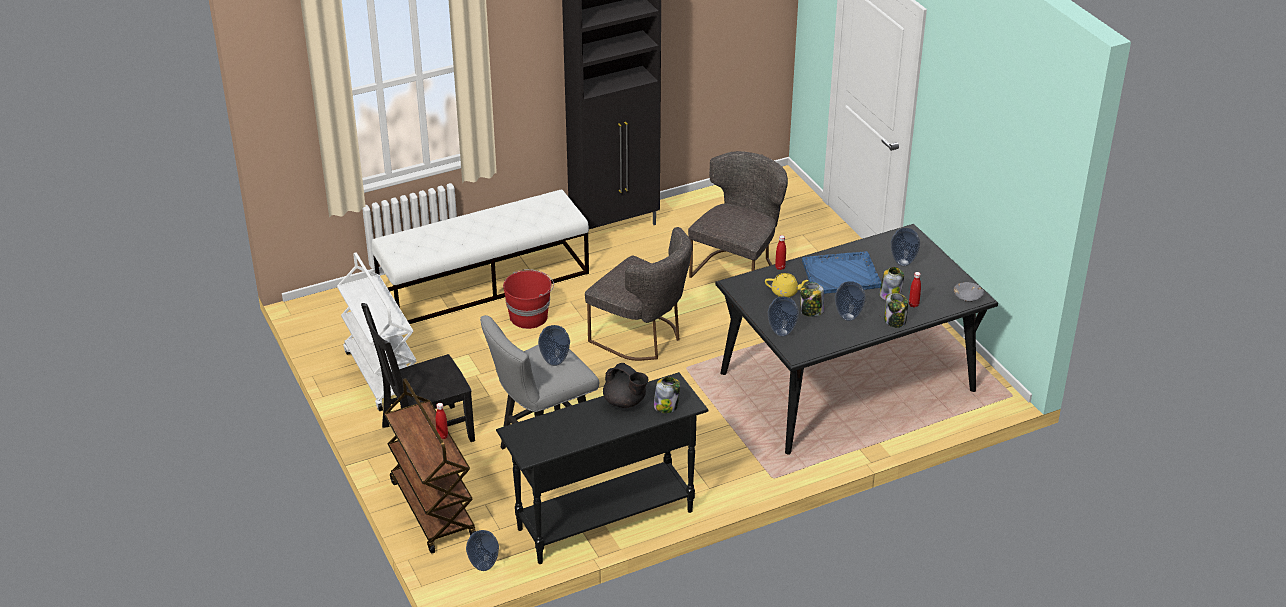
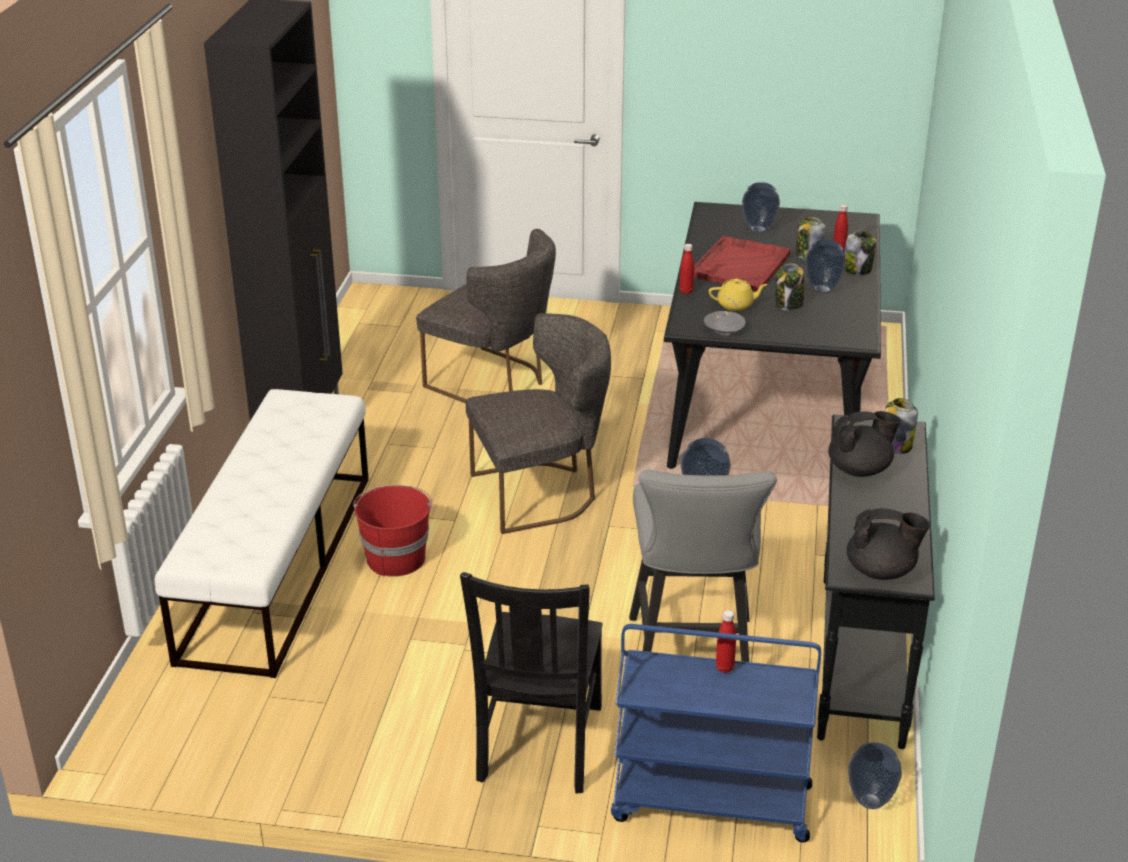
camera: 55 degrees left, 5 degrees down
(381, 374) = (361, 736): white cart -> none
(432, 509) = (710, 804): brown cart -> blue cart
(527, 443) = (881, 571): none -> black teapot
(738, 268) = (494, 382): grey chair -> grey chair turned 150 degrees clockwise
(781, 333) = (810, 334): vase -> none
(785, 292) = (736, 305): yellow teapot -> yellow teapot turned 45 degrees clockwise
(842, 274) = (741, 265): blue tray -> red tray
(967, 296) = (855, 222): grey bowl -> grey bowl (723, 330)

